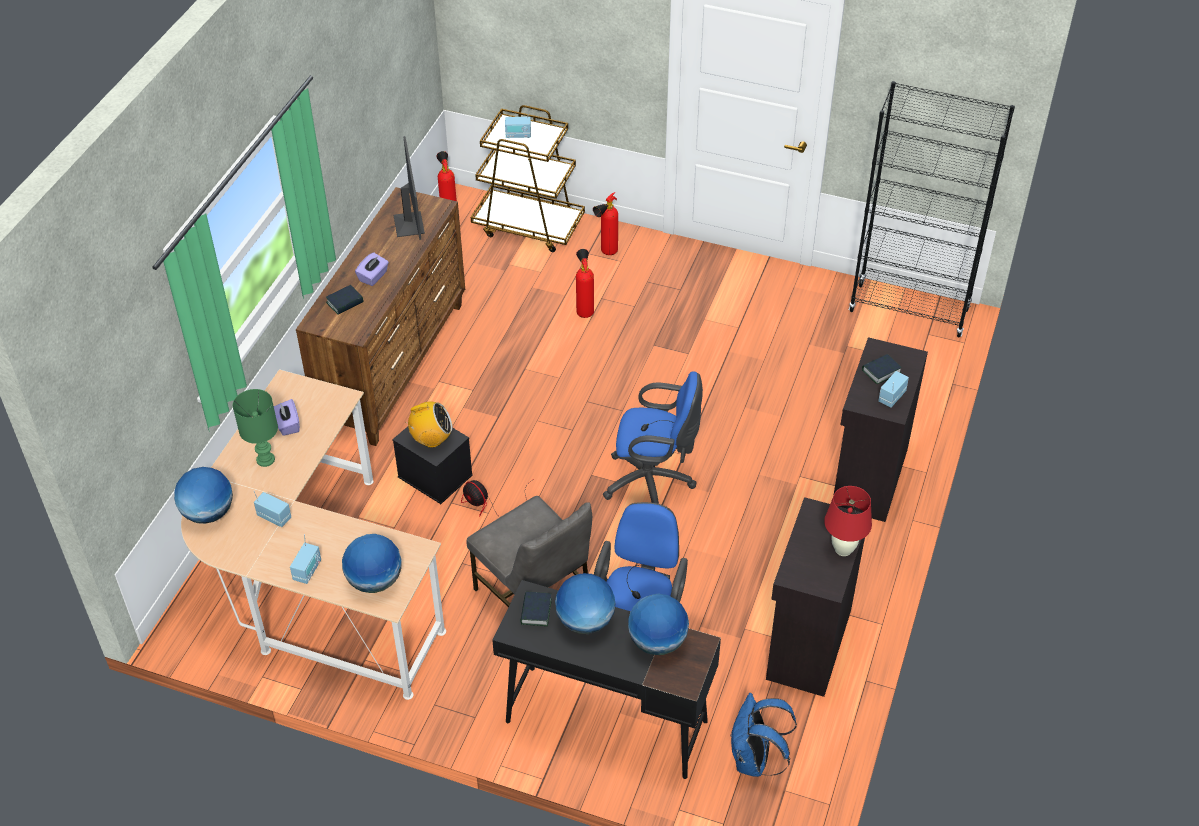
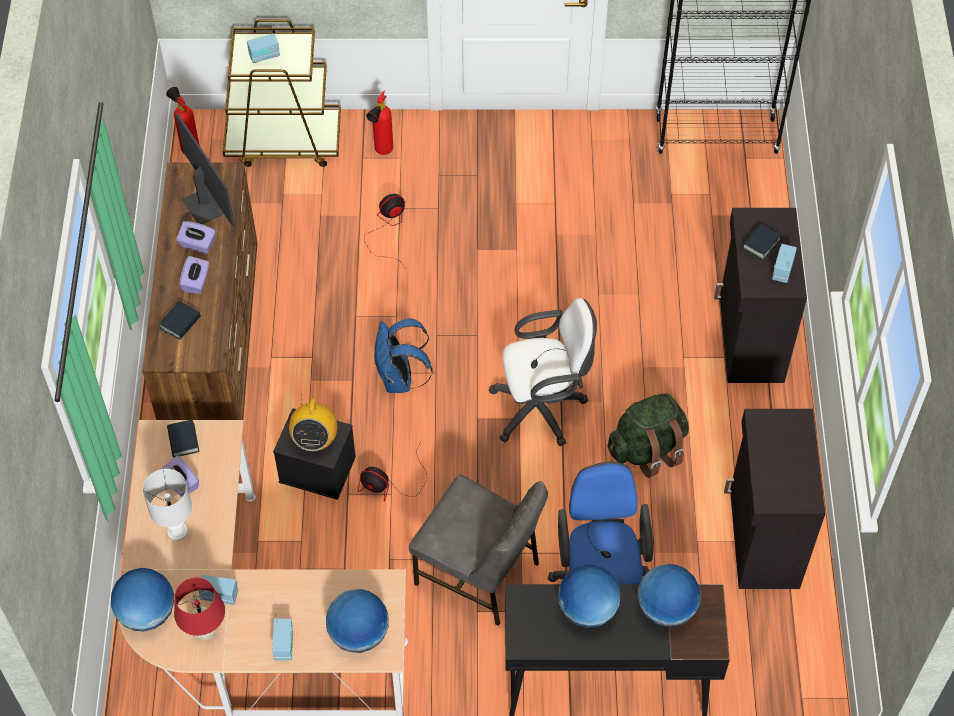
camera: 20 degrees left, 10 degrees up
(265, 460) = (177, 532): green table lamp -> white table lamp
(389, 250) = (197, 244): none -> purple tissue box
(431, 440) = (315, 439): radio -> radio turned 120 degrees clockwise
(536, 611) = (535, 614): book -> book (183, 441)
(584, 311) = (388, 228): fire extinguisher -> fan
(653, 482) = (543, 408): blue office chair -> white office chair
(732, 541) = (647, 449): none -> green backpack
(754, 760) = (762, 677): blue backpack -> blue backpack (399, 379)
(843, 550) = (804, 455): red table lamp -> red table lamp (205, 632)

